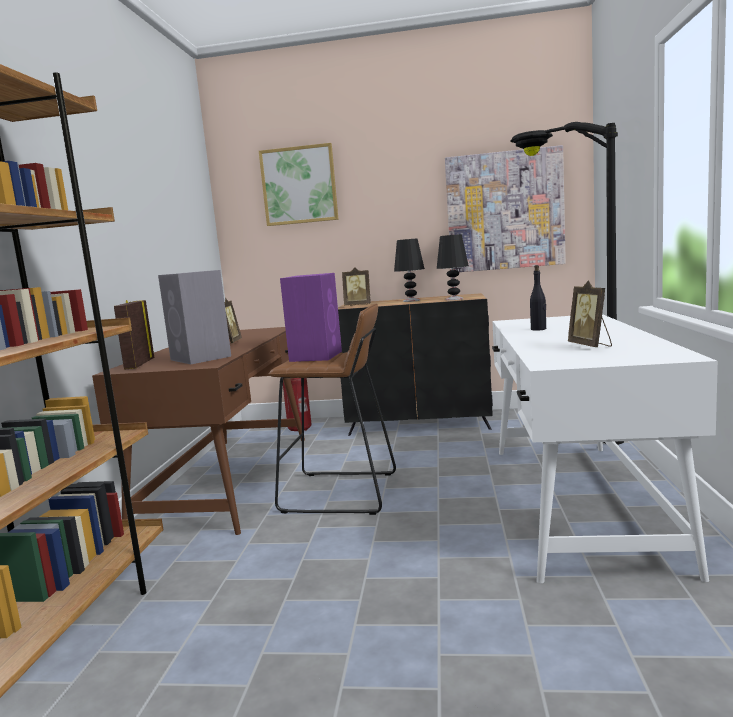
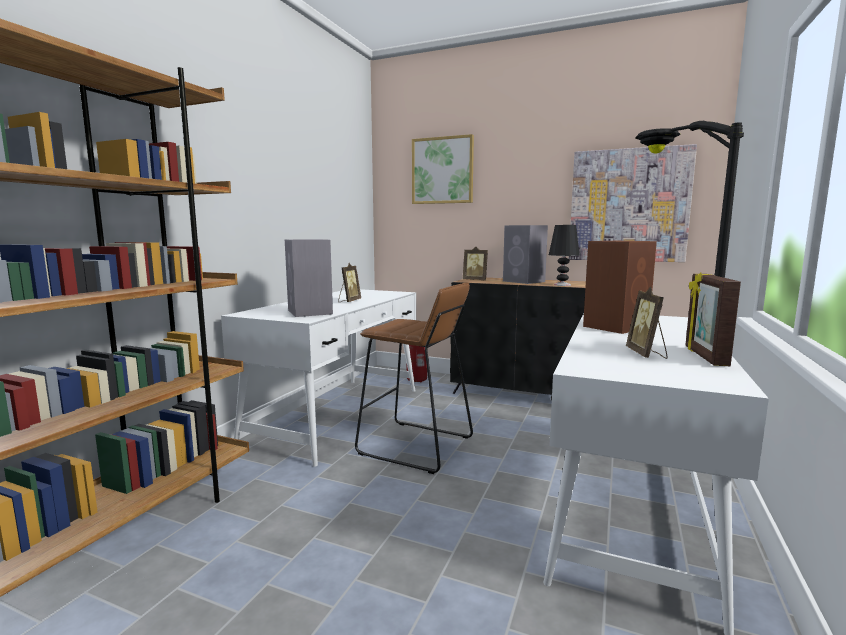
camera: 15 degrees right, 0 degrees up
(139, 364) = (263, 311): picture frame -> picture frame (704, 356)
(231, 479) = (338, 414): brown desk -> white desk
(316, 356) = (409, 323): purple speaker -> none
(411, 300) = (524, 281): black table lamp -> grey speaker
(538, 329) = (616, 327): black bottle -> brown speaker

